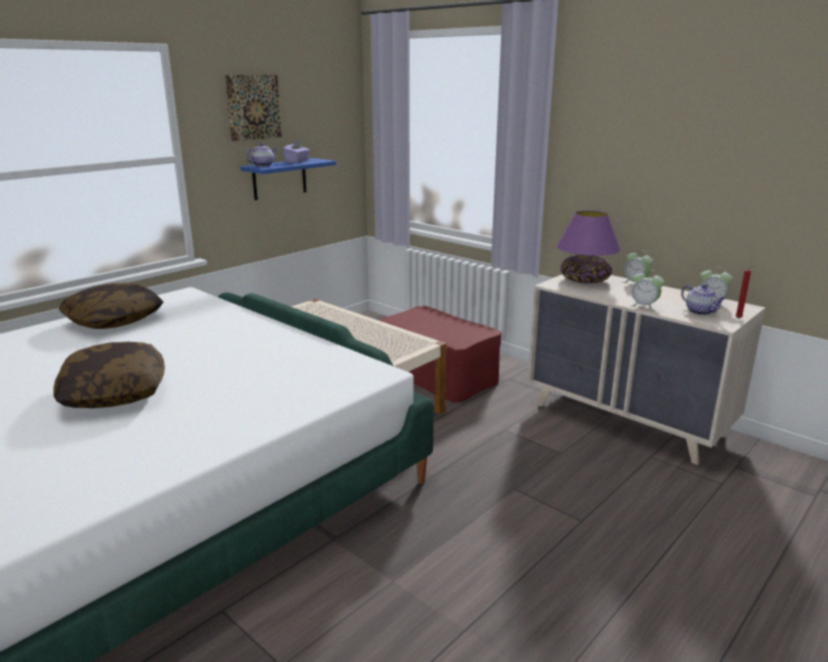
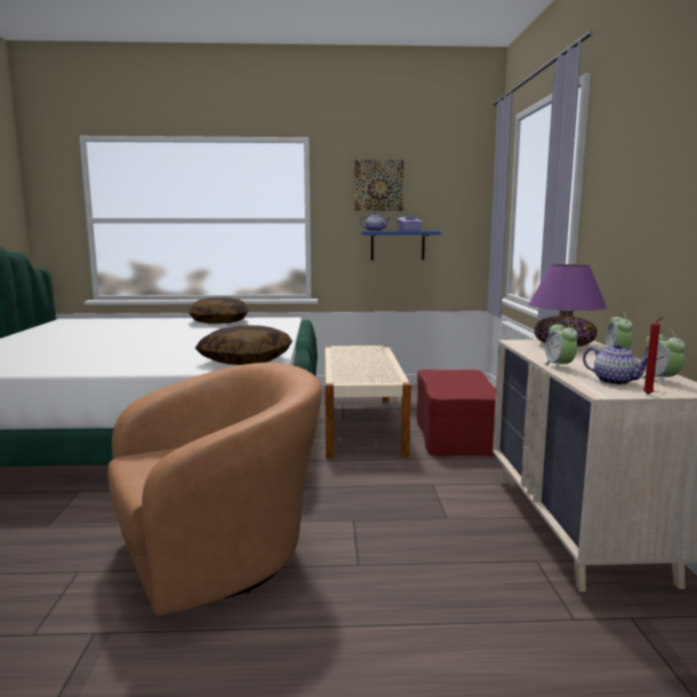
camera: 45 degrees right, 10 degrees down
(114, 393) = (132, 344): pillow -> pillow (246, 361)
(494, 578) = (220, 557): none -> brown armchair
(701, 312) = (615, 381): teapot -> teapot turned 60 degrees counterclockwise

